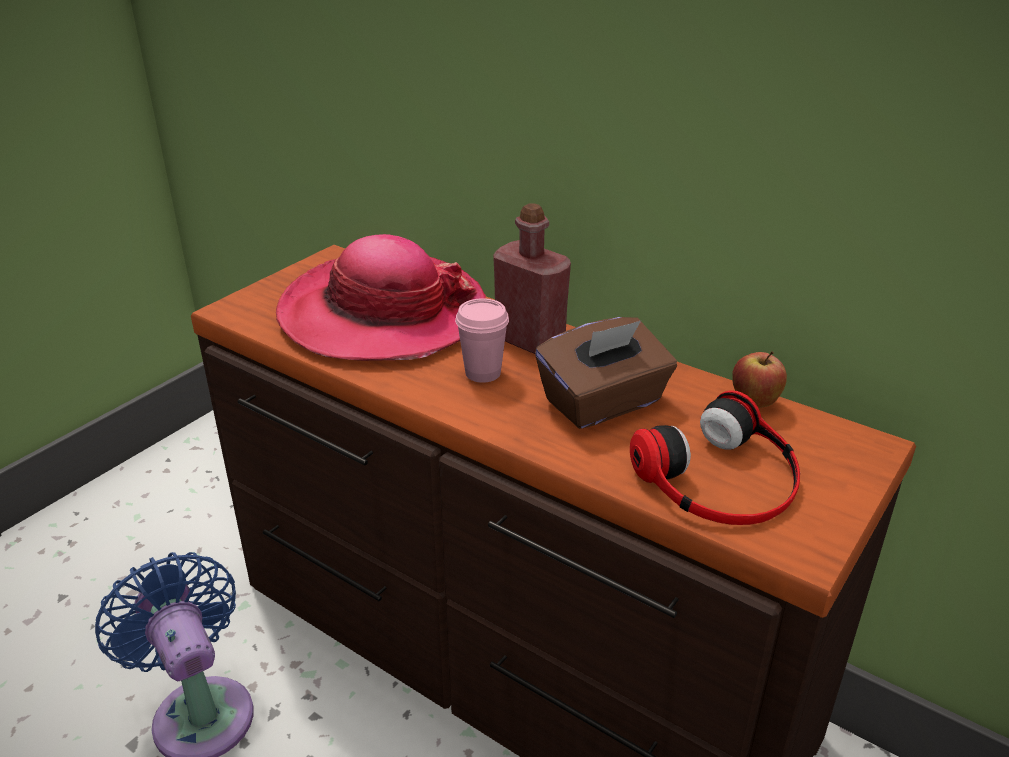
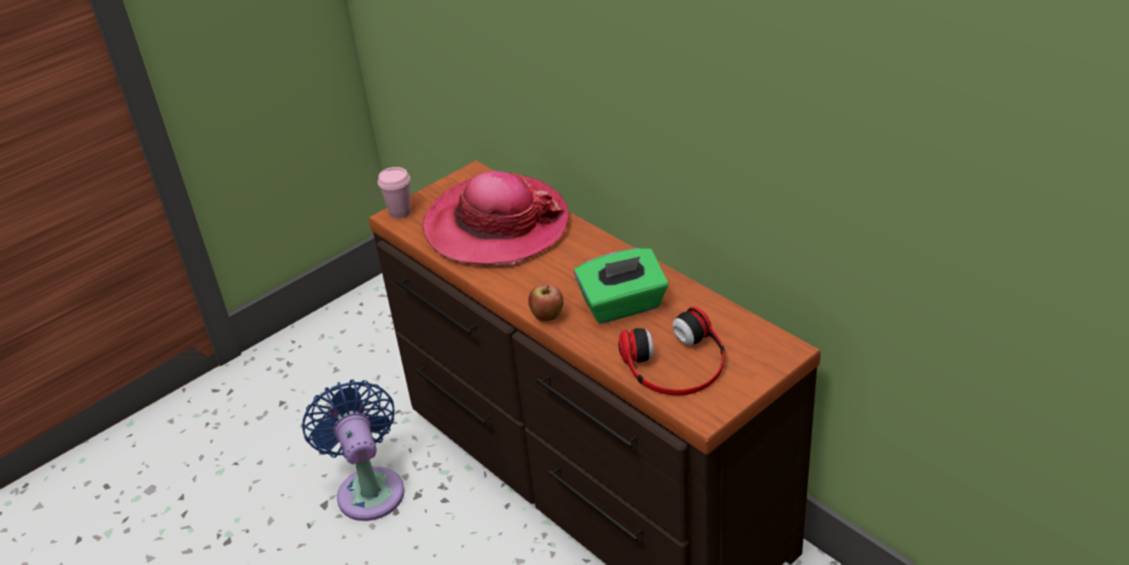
camera: 15 degrees right, 5 degrees up
(483, 373) = (550, 277): pink cup -> pink cup (400, 212)
(530, 341) = (591, 254): red bottle -> none
(604, 403) = (623, 306): brown tissue box -> green tissue box
(754, 403) = (725, 313): apple -> apple (547, 317)

